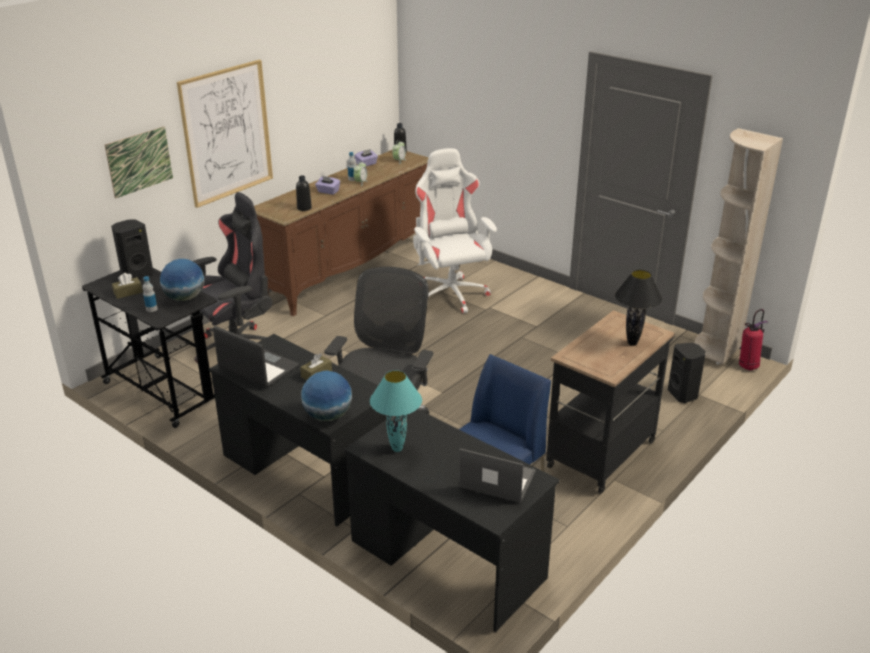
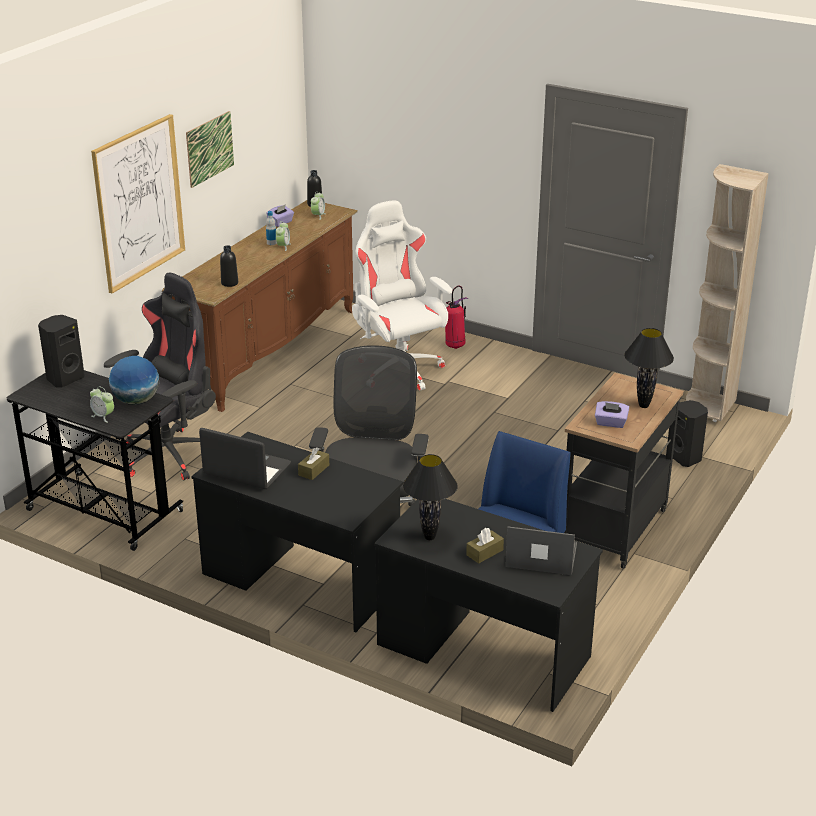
camera: 10 degrees left, 0 degrees up
(128, 292) = (66, 400): brown tissue box -> brown tissue box (484, 552)
(139, 161) = (56, 246): picture -> picture (210, 149)
(151, 309) = (103, 416): bottle -> alarm clock
(328, 191) = (249, 261): purple tissue box -> purple tissue box (610, 423)
(328, 416) = (344, 512): globe -> none
(397, 449) = (430, 537): turquoise table lamp -> black table lamp
(748, 366) = (747, 421): fire extinguisher -> fire extinguisher (455, 345)

